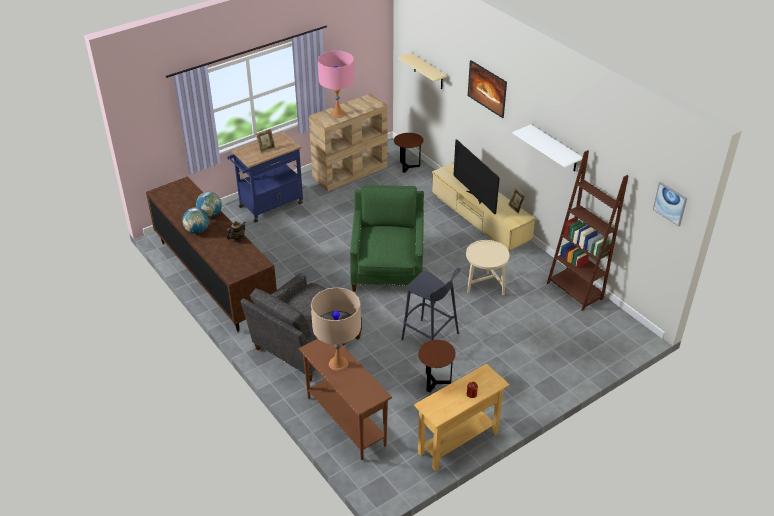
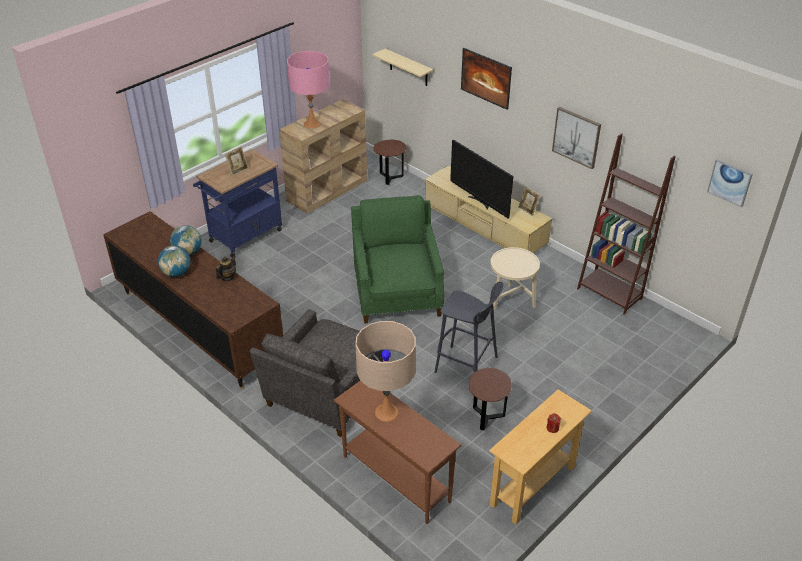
camera: 10 degrees left, 0 degrees up
(555, 149) = (576, 137): white shelf -> picture

